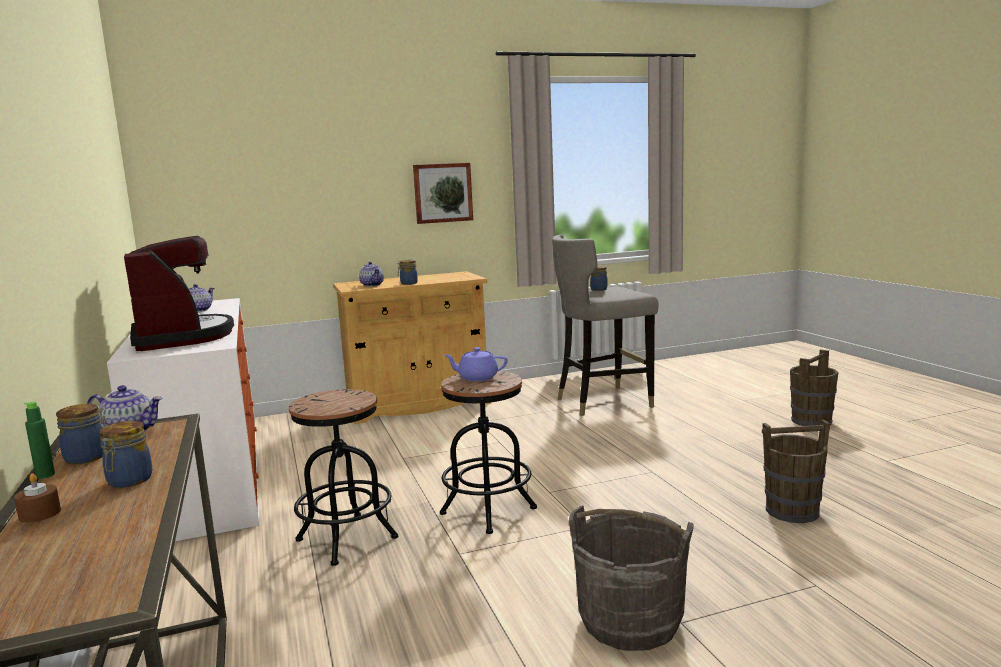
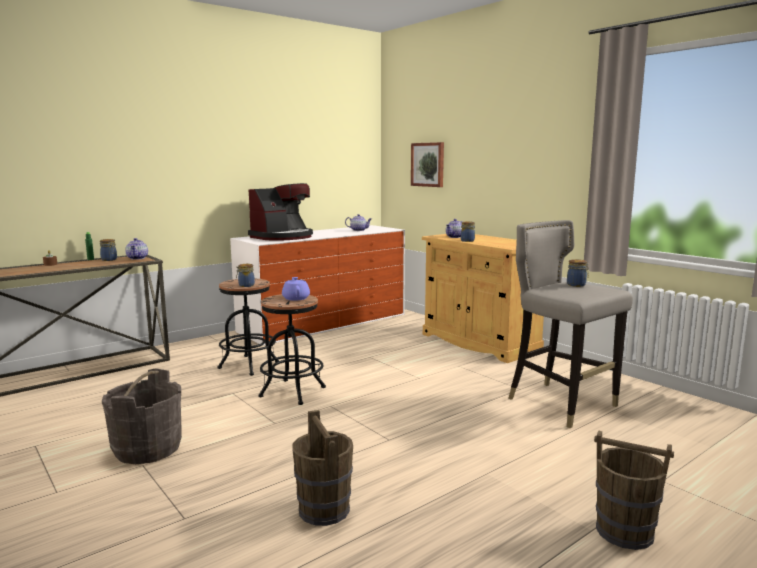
camera: 70 degrees right, 0 degrees up
(128, 481) = (77, 266): jar -> jar (245, 285)
(442, 193) = (541, 169): picture -> picture (428, 164)

